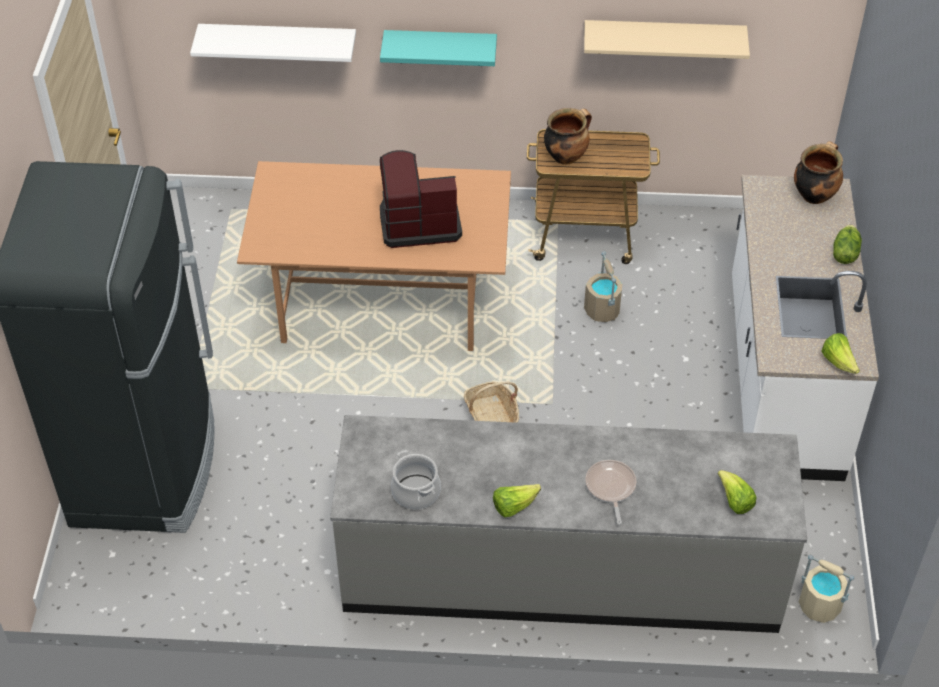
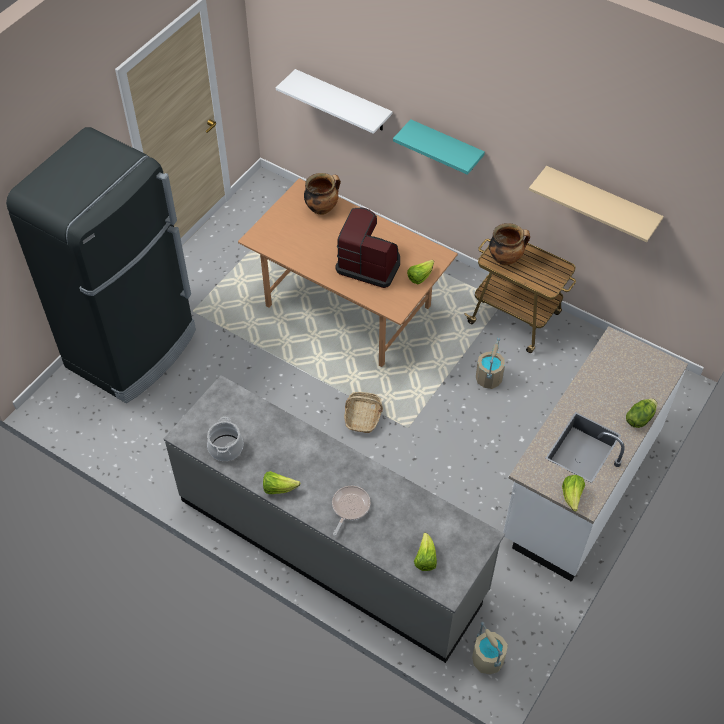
camera: 30 degrees right, 5 degrees up
(488, 213) = (420, 277): none -> lettuce
(814, 195) = (651, 364): cooking pot -> cooking pot (322, 208)

